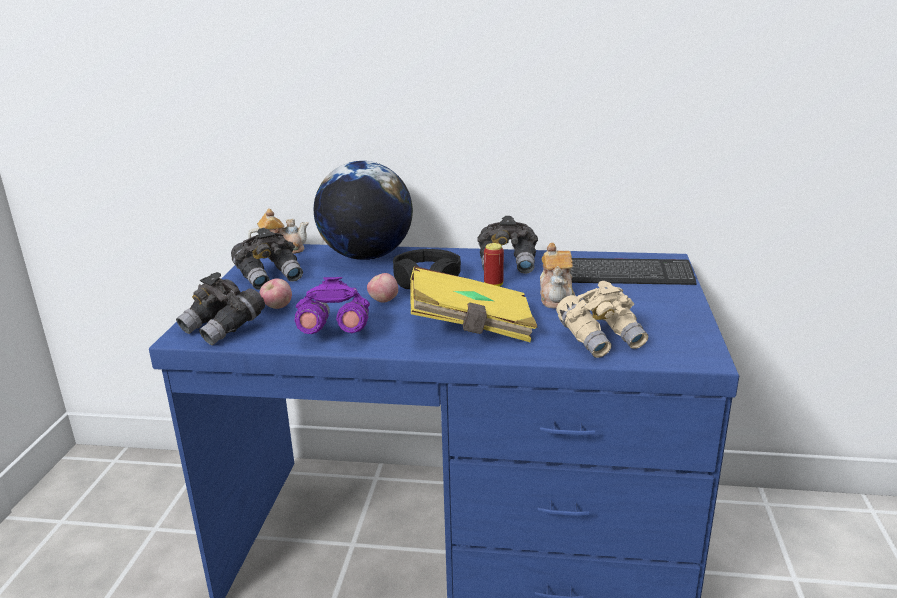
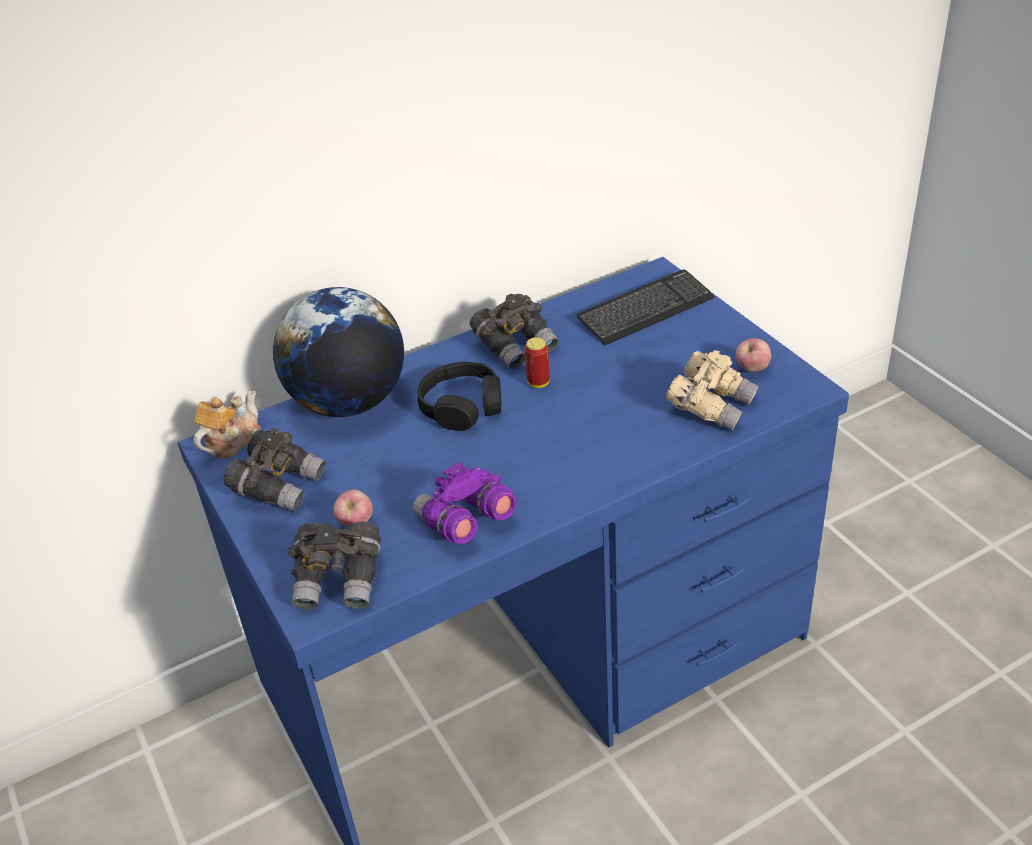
camera: 35 degrees left, 15 degrees up
(383, 301) = (457, 458): apple -> apple (752, 369)
(471, 328) = (587, 450): yellow book -> none
(556, 297) = (615, 371): teapot -> none

